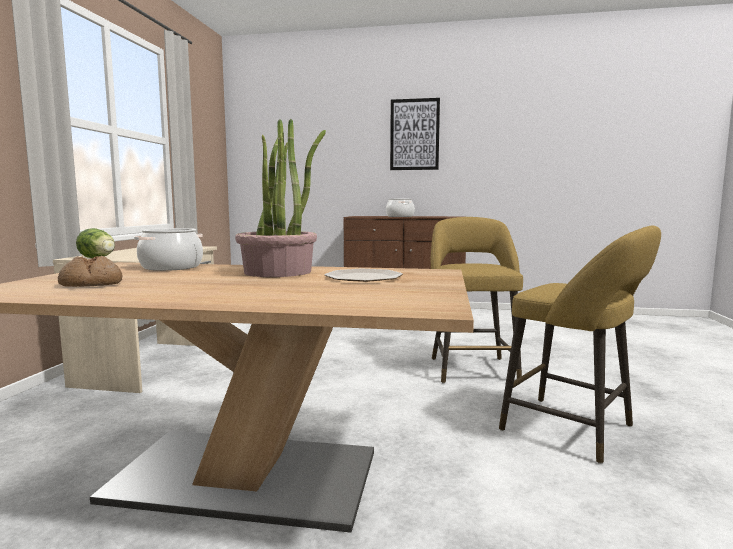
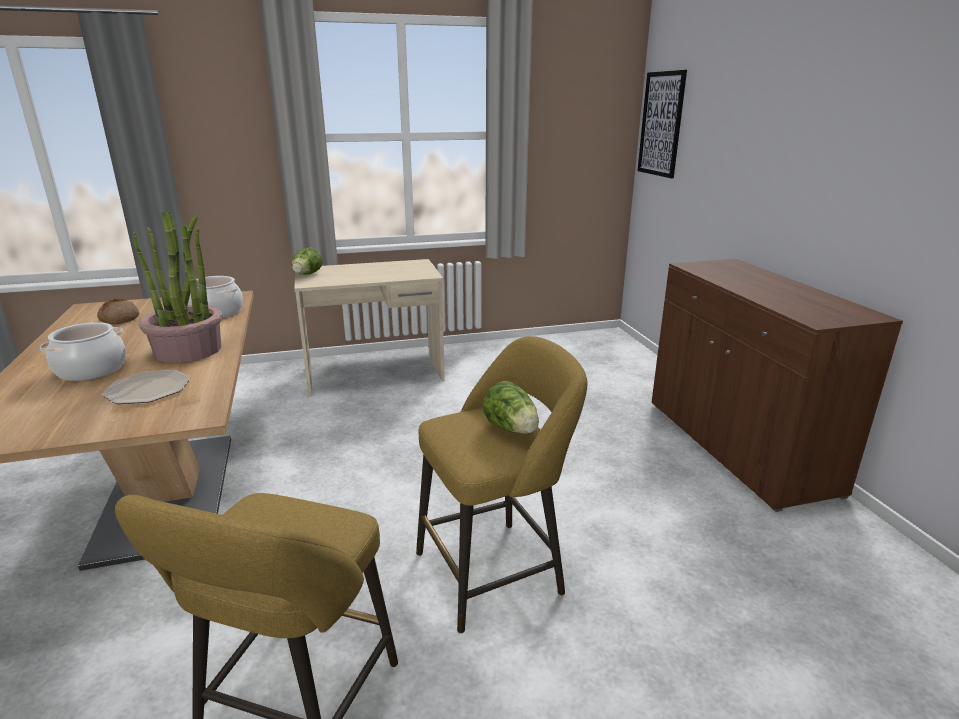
camera: 65 degrees right, 15 degrees up
(399, 216) = (748, 285): cooking pot -> cooking pot (92, 369)
(414, 134) = (855, 118): picture -> picture (661, 124)
(478, 263) = (512, 429): none -> lettuce

